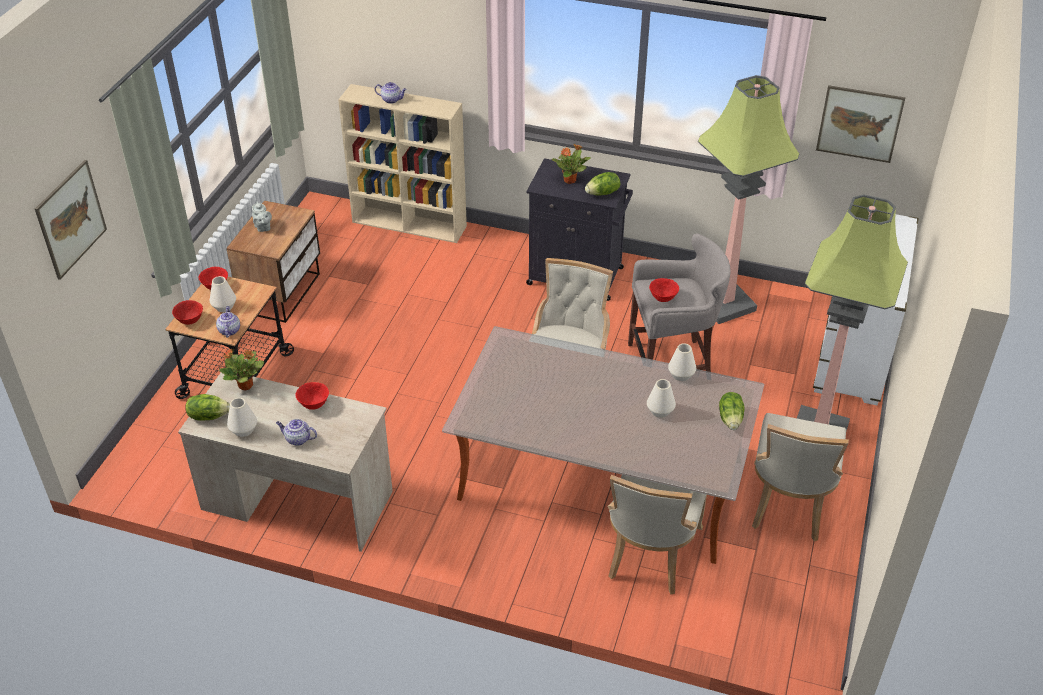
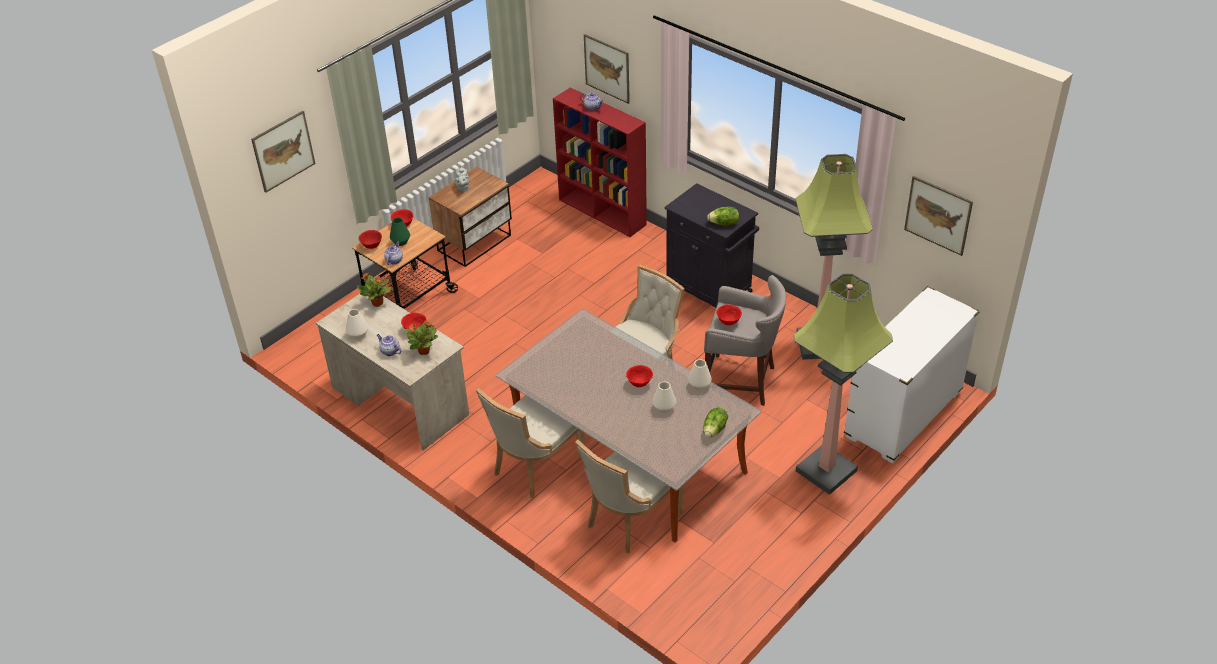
camera: 25 degrees right, 0 degrees up
(208, 415) = (341, 317): lettuce -> none
(224, 307) = (400, 242): white vase -> green vase
(401, 49) = (607, 68): none -> picture
(410, 224) = (603, 212): beige bookcase -> red bookcase
(570, 180) = (705, 206): potted plant -> potted plant (424, 351)
(615, 392) = (639, 383): none -> red bowl
(789, 504) = (763, 517): beige chair -> beige chair (534, 467)

